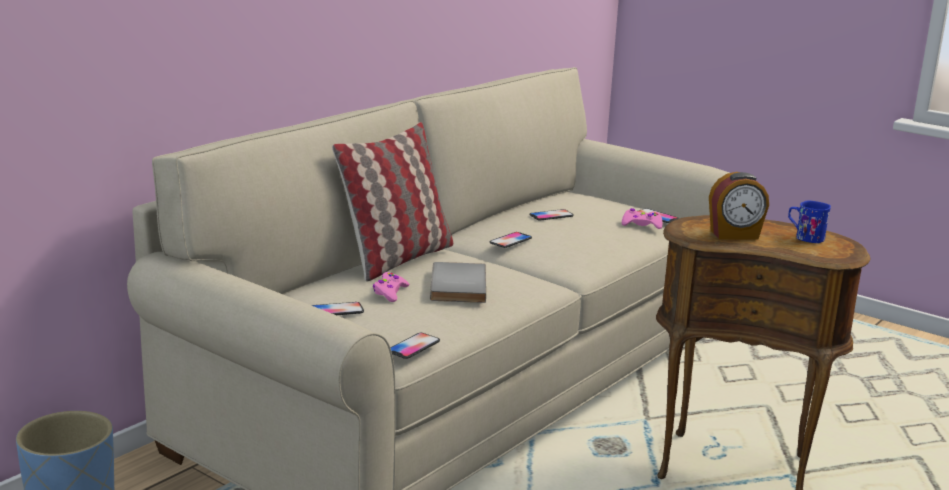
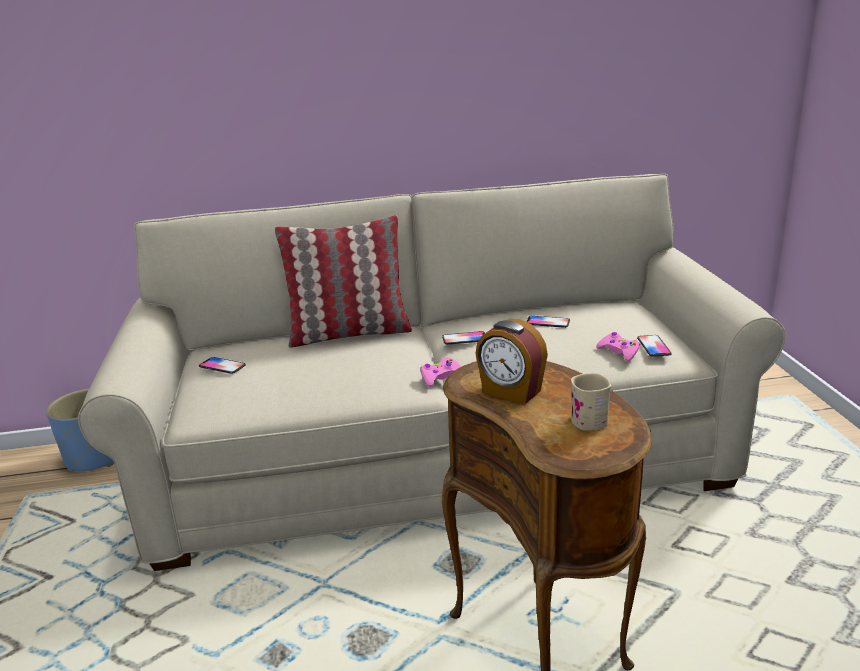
camera: 45 degrees right, 5 degrees up
(390, 293) = (283, 362): pink game controller -> pink game controller (440, 377)
(413, 347) = (209, 414): phone -> none
(455, 286) = (337, 369): grey book -> none
(805, 237) = (586, 418): blue mug -> beige mug

